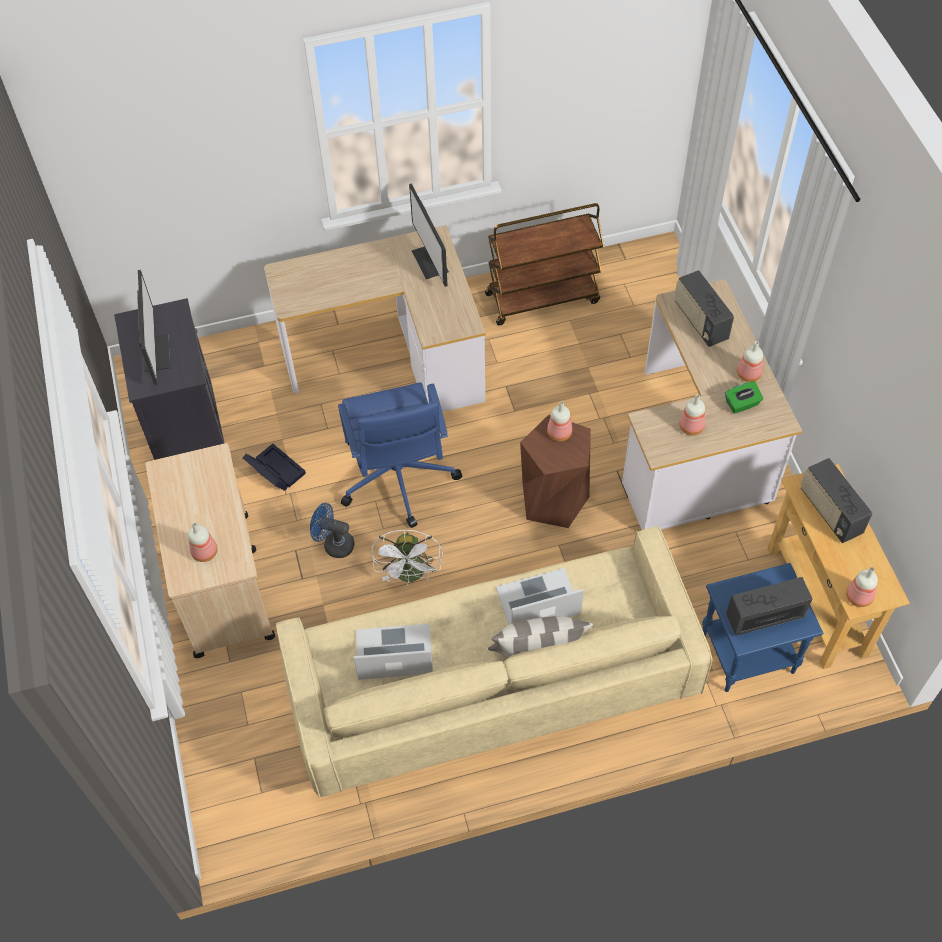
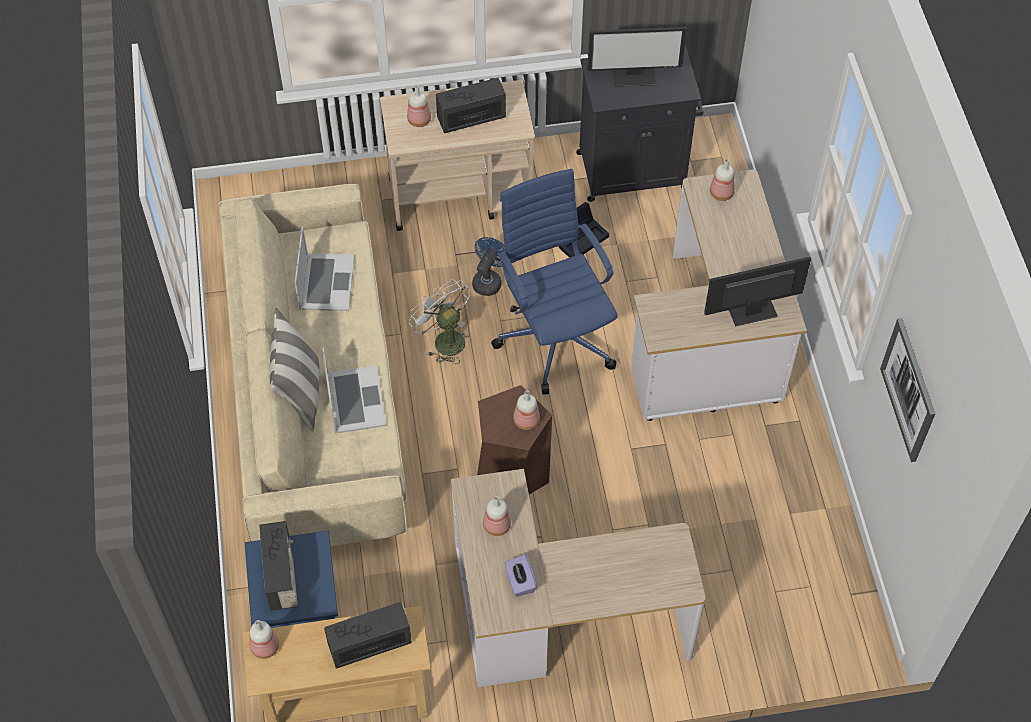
camera: 95 degrees right, 0 degrees up
(398, 480) = (555, 336): blue office chair -> blue office chair turned 75 degrees clockwise
(411, 575) = (444, 339): white fan -> white fan turned 45 degrees clockwise
(543, 297) = (792, 496): brown cart -> none
(574, 90) = (909, 390): none -> picture
(700, 321) = (642, 561): radio -> radio (471, 118)
(742, 404) = (520, 581): green tissue box -> purple tissue box
(748, 373) = (561, 597): bottle -> bottle (722, 193)

